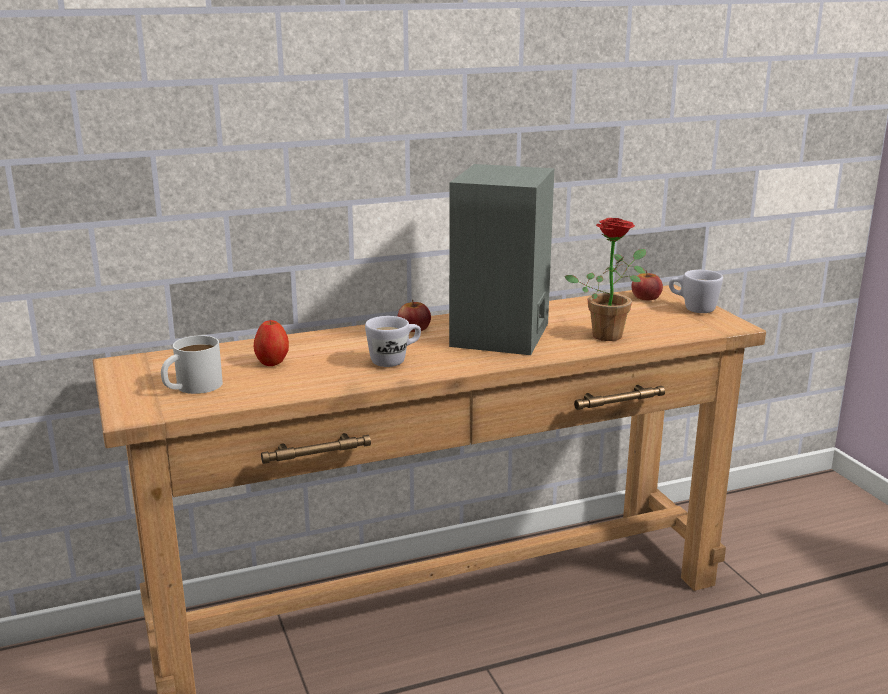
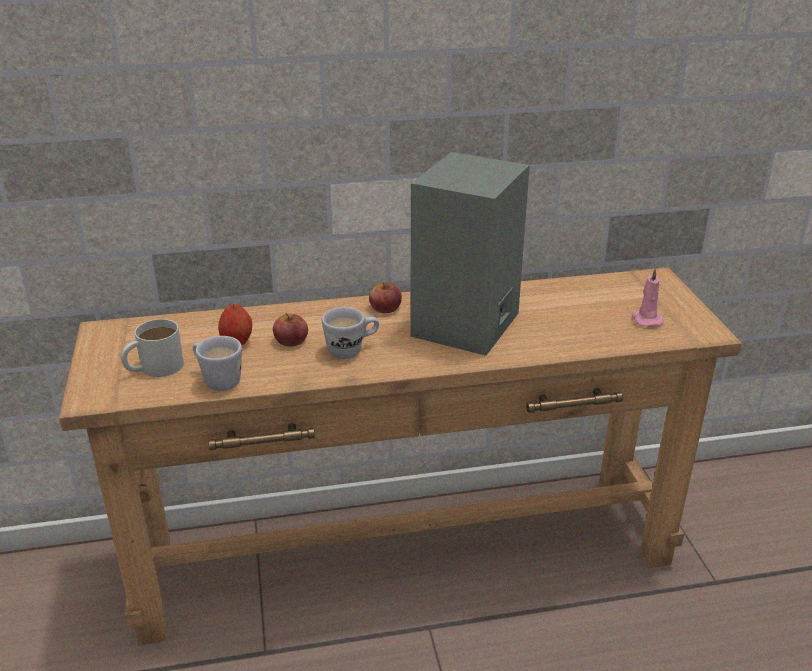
camera: 10 degrees right, 10 degrees up
(609, 333) = (576, 332): potted plant -> none
(646, 297) = (631, 284): apple -> apple (291, 340)
(671, 320) = (646, 319): none -> pink candle
(692, 308) = (674, 304): white mug -> white mug (217, 380)

